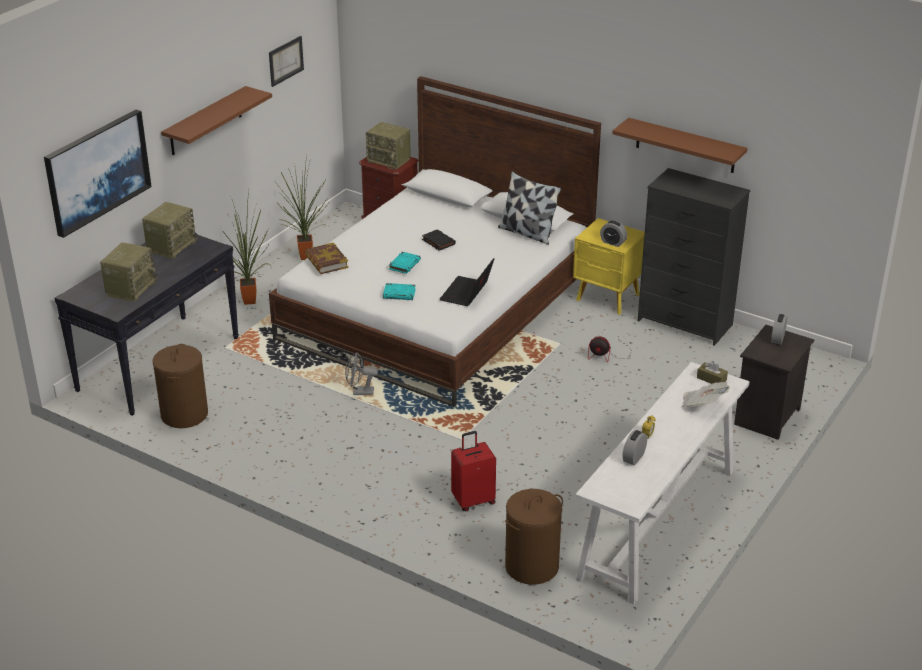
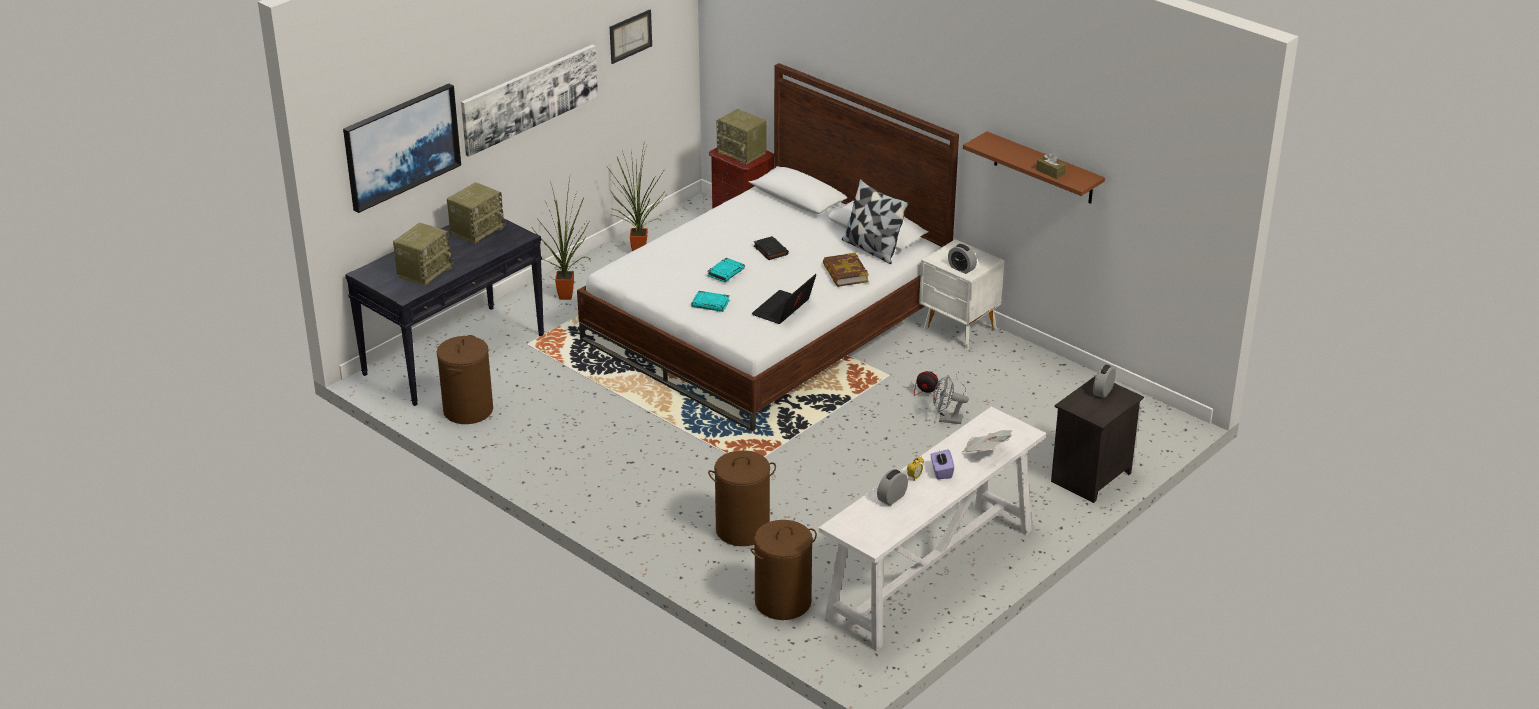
camera: 10 degrees right, 0 degrees up
(206, 121) = (530, 98): brown shelf -> picture
(326, 262) = (642, 261): book -> book (845, 273)
(359, 392) = (656, 406): grey fan -> grey fan (946, 419)
(473, 500) = (743, 530): red suitcase -> brown laundry basket
(608, 298) = (960, 330): yellow nightstand -> white nightstand
(669, 427) = (941, 472): none -> purple tissue box
(685, 323) = (1038, 366): black dresser -> none
(711, 379) = (1005, 427): brown tissue box -> brown tissue box (1050, 172)

